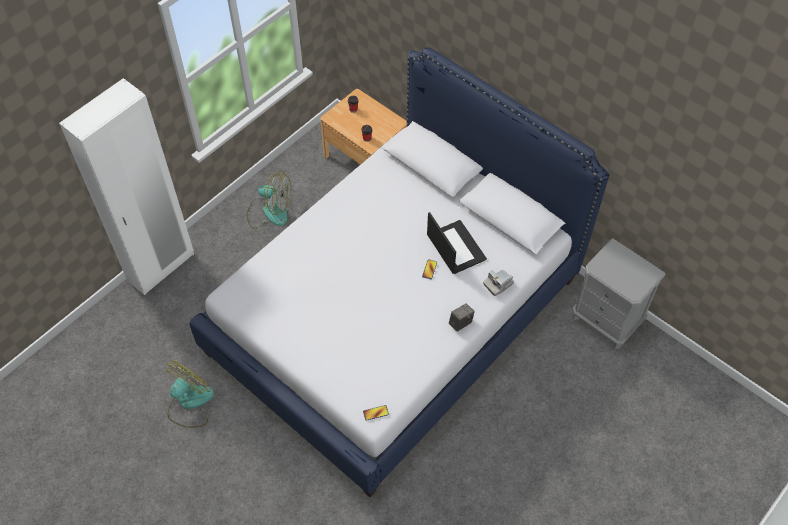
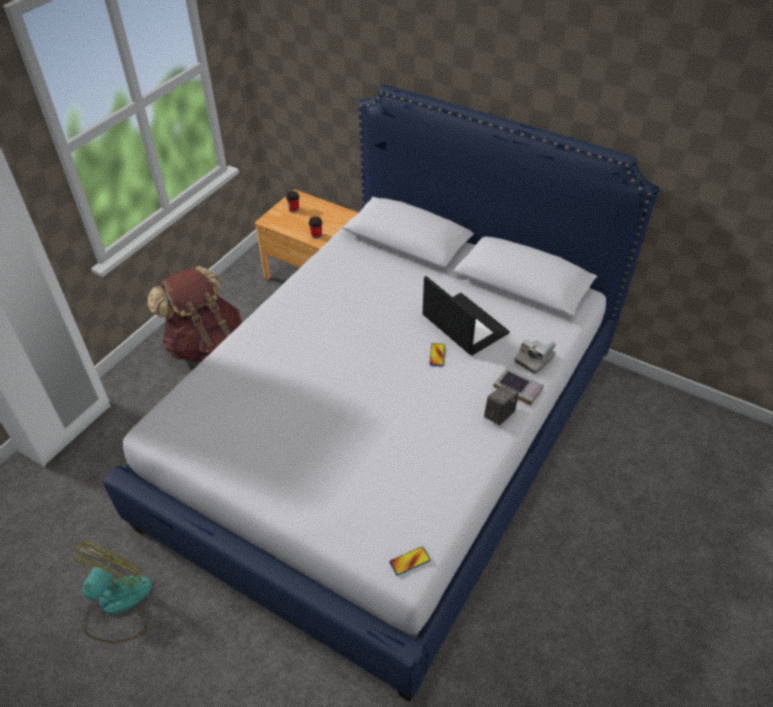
camera: 10 degrees left, 10 degrees down
(269, 211) = (205, 344): fan -> brown backpack
(479, 305) = (518, 388): none -> book
(606, 320) = (655, 406): grey nightstand -> none

